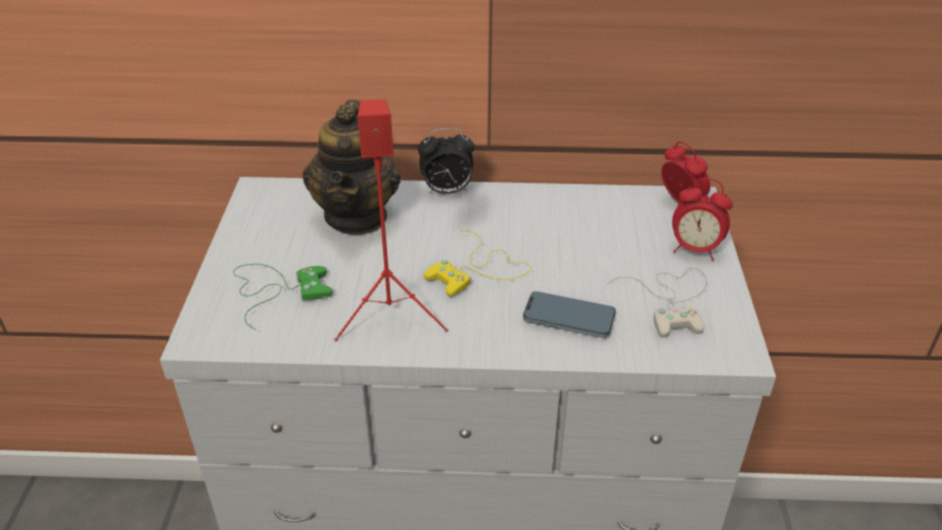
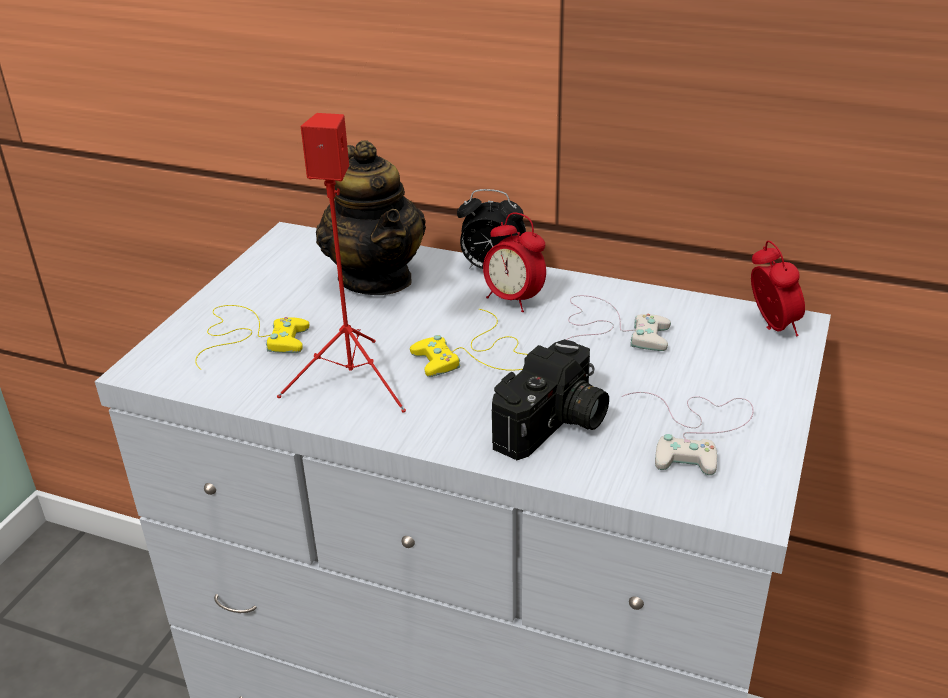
camera: 20 degrees right, 5 degrees down
(277, 290) = (249, 336): green game controller -> yellow game controller
(357, 216) = (376, 278): teapot -> teapot turned 45 degrees counterclockwise
(566, 228) = (608, 329): none -> white game controller
(569, 318) = (554, 426): phone -> camera
(694, 250) = (760, 380): alarm clock -> alarm clock (513, 300)

